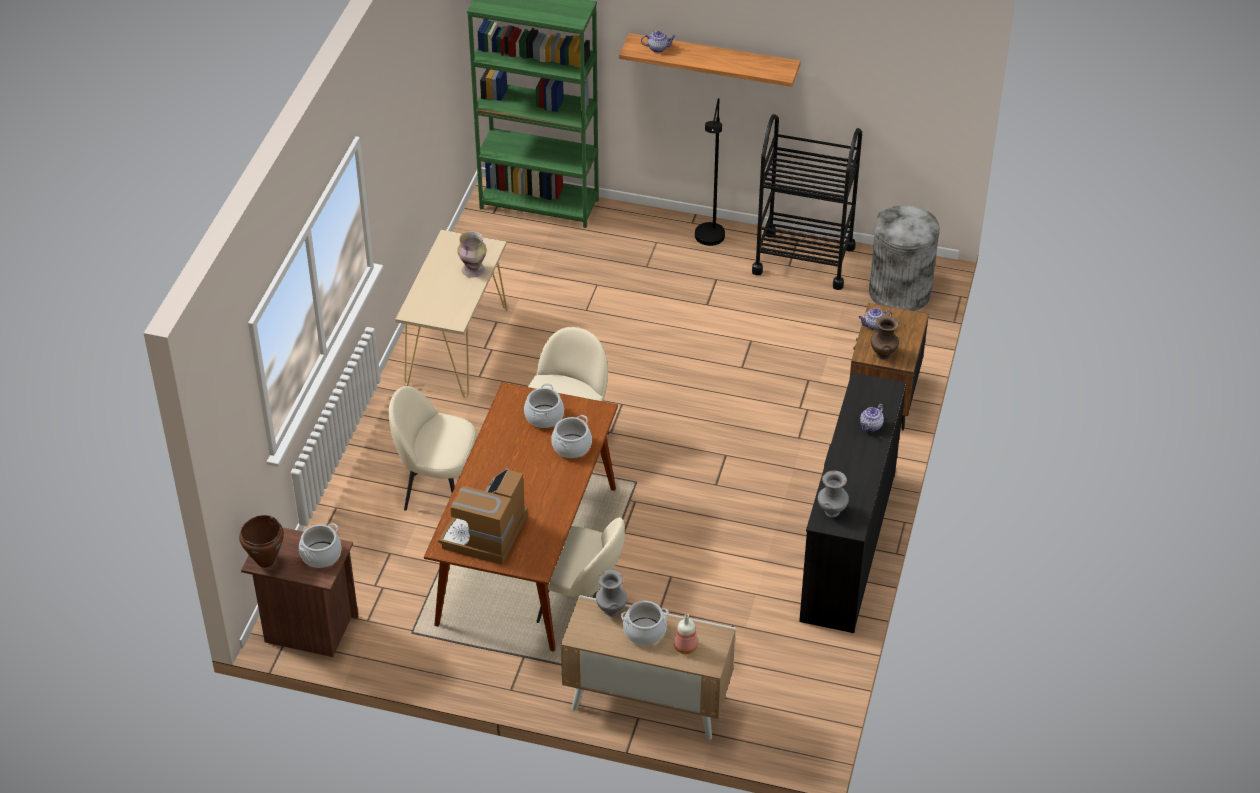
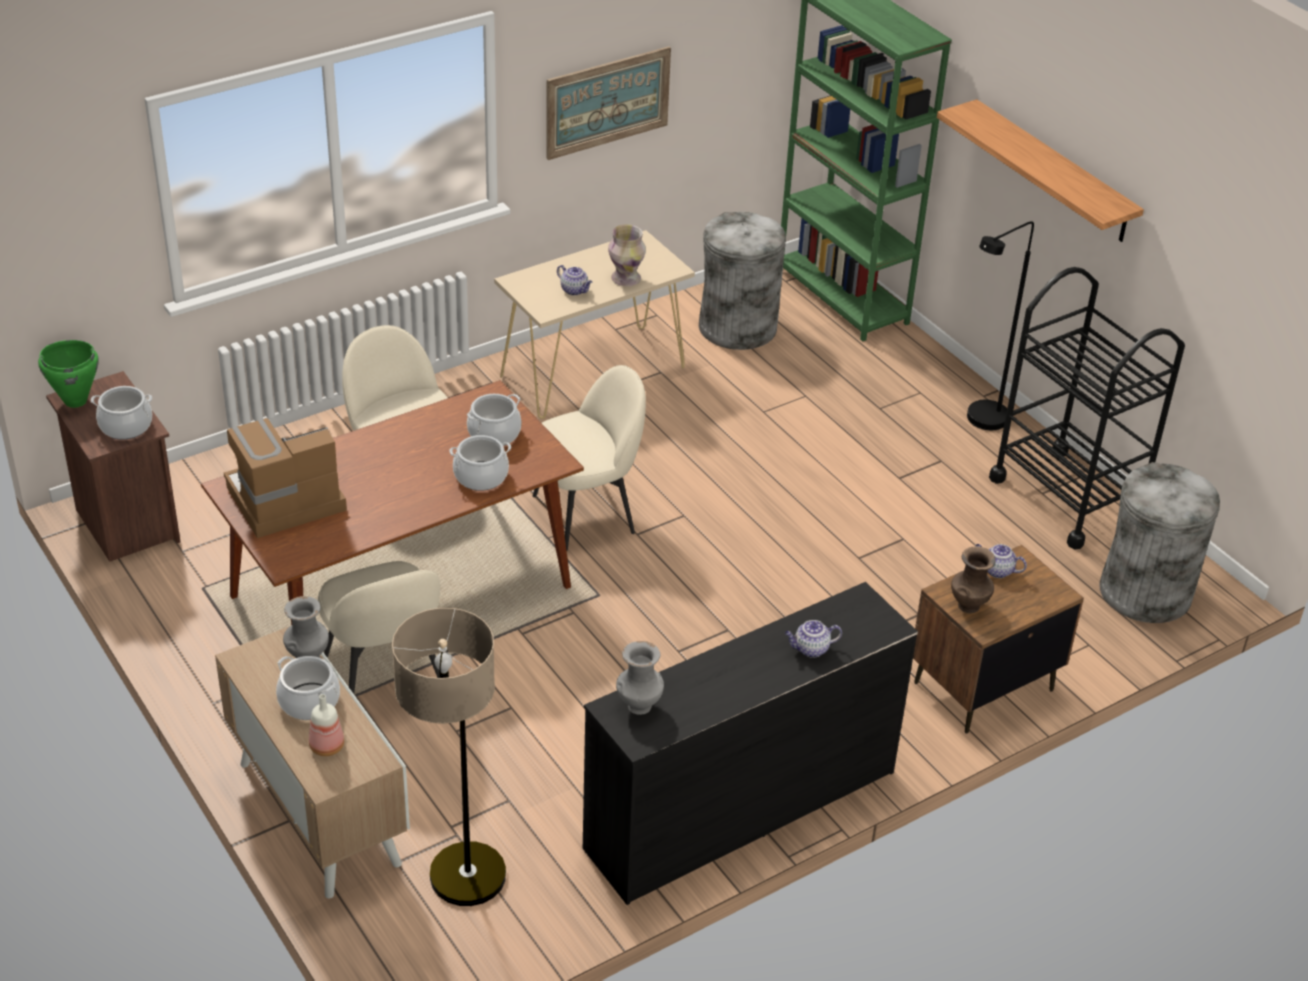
camera: 40 degrees right, 5 degrees down
(265, 561) = (75, 401): brown cooking pot -> green cooking pot
(401, 155) = (607, 102): none -> picture
(503, 263) = (737, 327): none -> grey trash can
(658, 48) = (989, 125): teapot -> teapot (575, 290)
(774, 691) = (460, 900): none -> floor lamp

